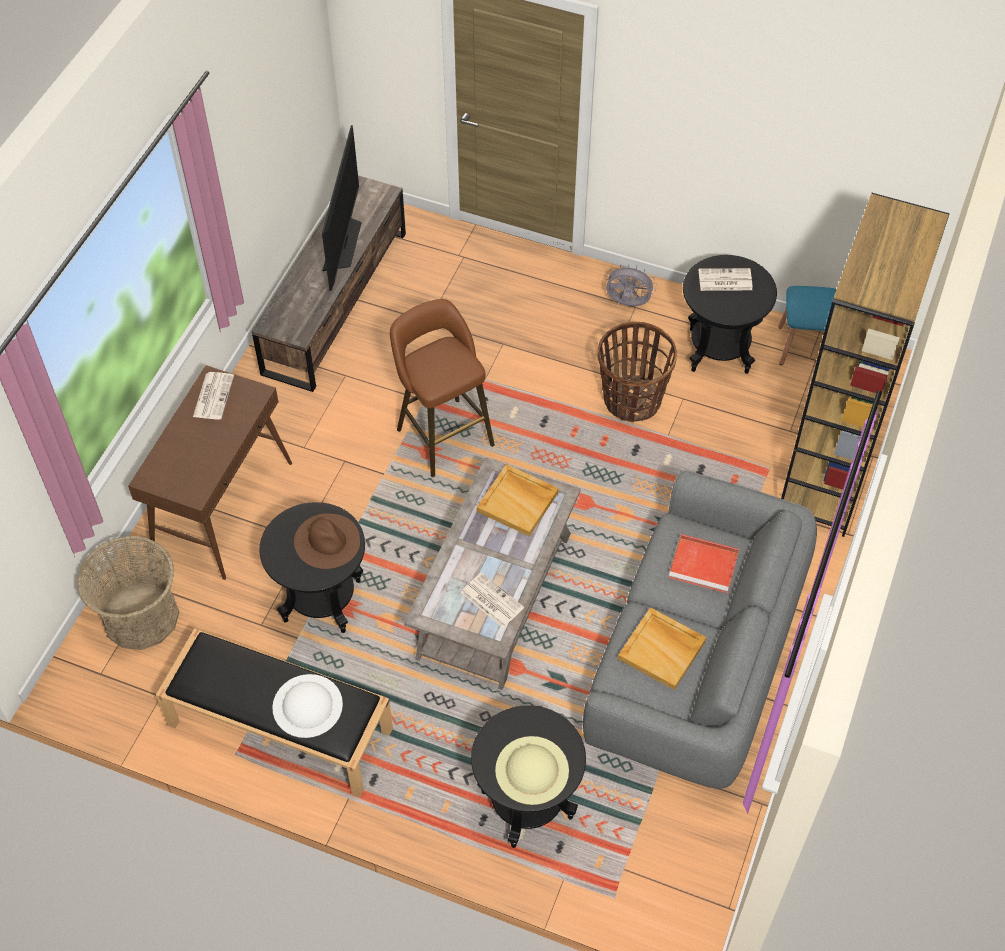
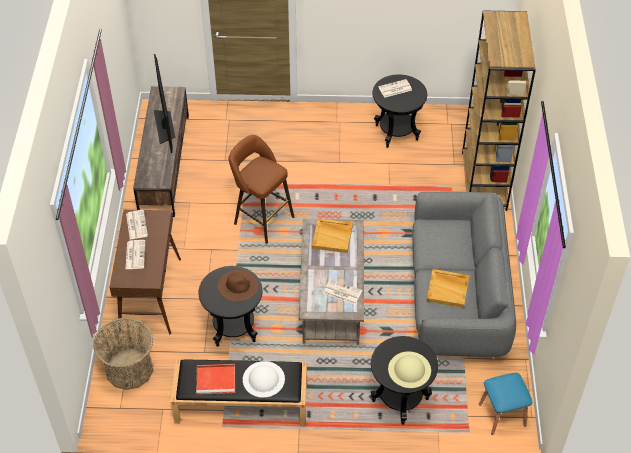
camera: 20 degrees left, 5 degrees down
(189, 444) = (135, 254): none -> newspaper
(627, 304) = (334, 121): grey fan -> none
(631, 400) = (360, 171): basket -> none
(705, 565) = (450, 239): red tray -> red tray (217, 380)
(804, 346) = (442, 118): blue stool -> blue stool (502, 414)

